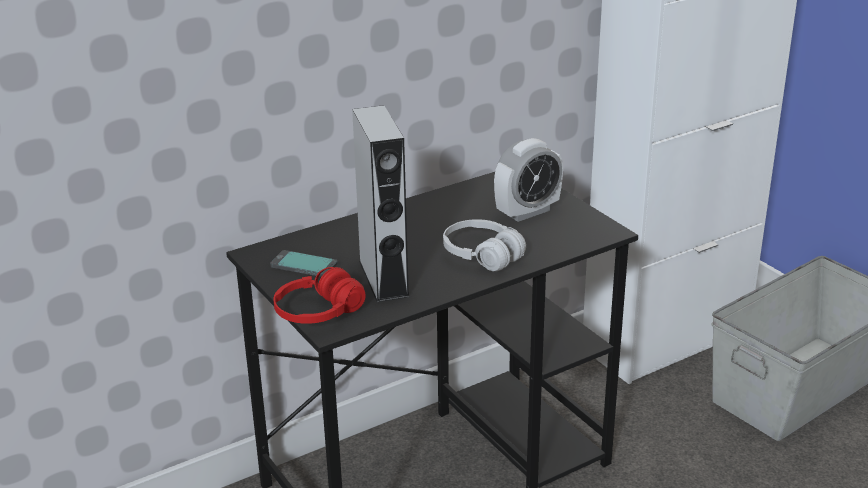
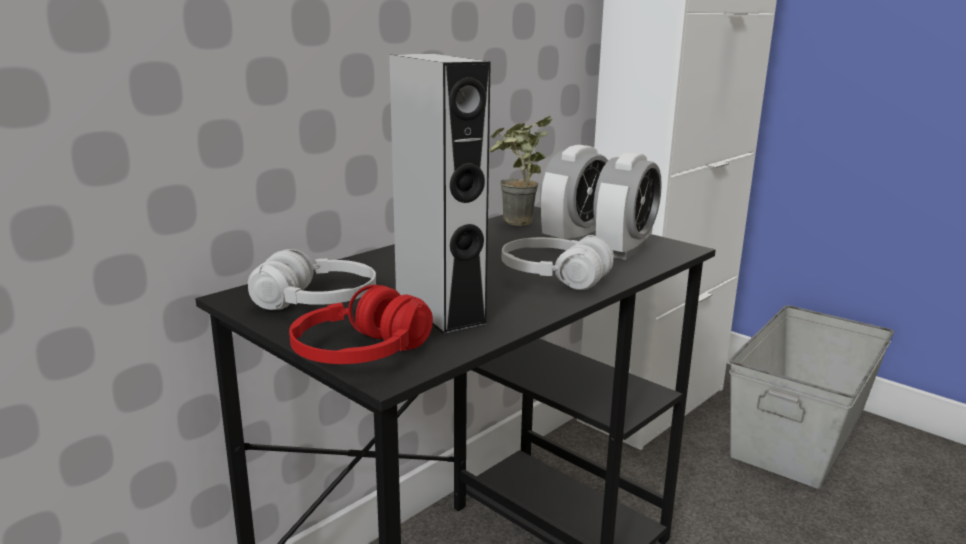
camera: 15 degrees left, 10 degrees down
(303, 265) = (316, 303): phone -> white headphones
(489, 189) = (515, 224): none -> potted plant
(558, 230) = (623, 250): none -> alarm clock

